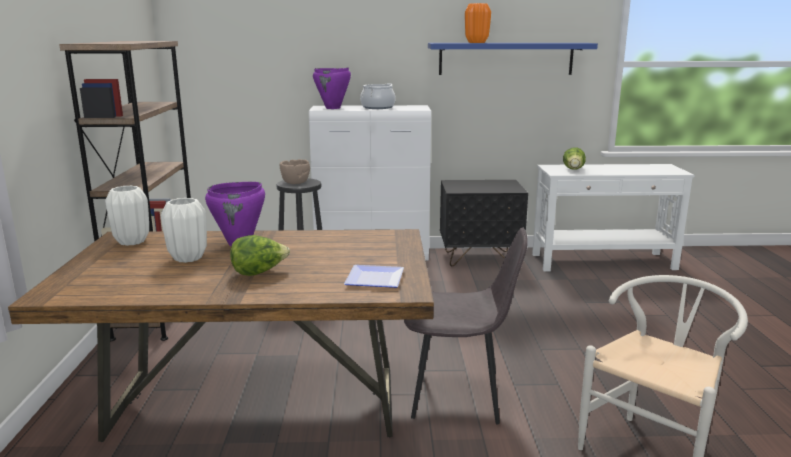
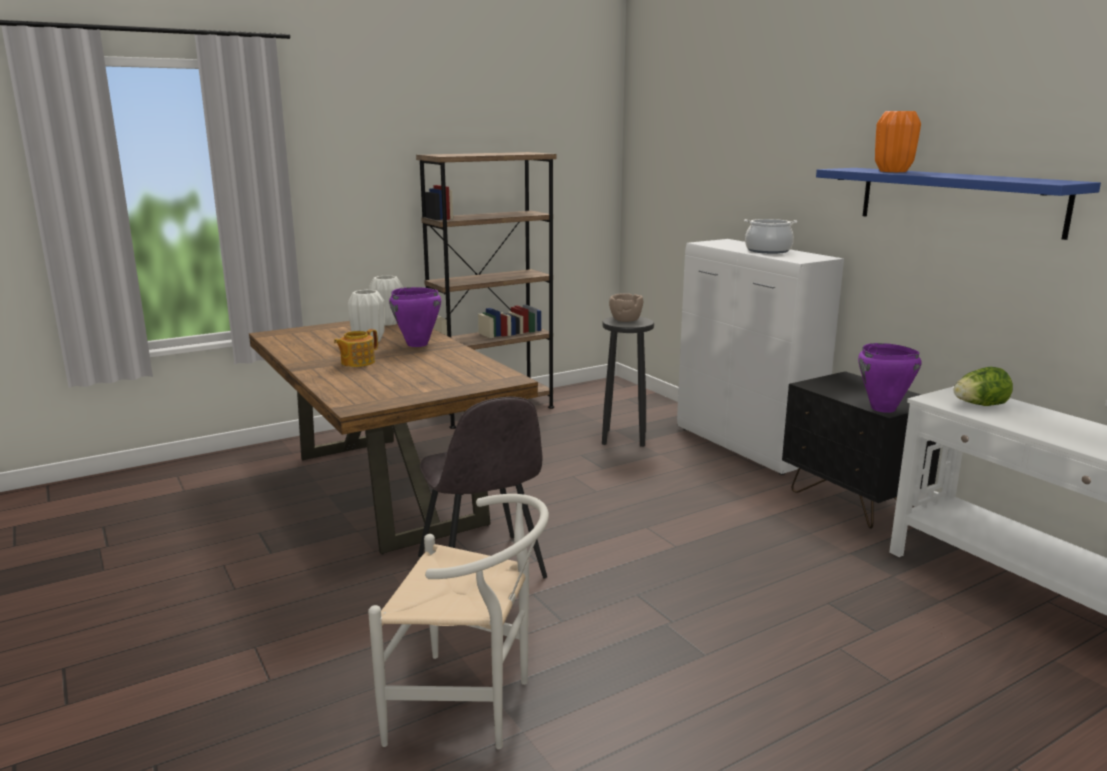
camera: 60 degrees right, 0 degrees up
(259, 272) = (357, 362): lettuce -> teapot
(333, 108) = (723, 244): purple cooking pot -> purple cooking pot (883, 409)
(373, 278) = (377, 392): plate -> none

